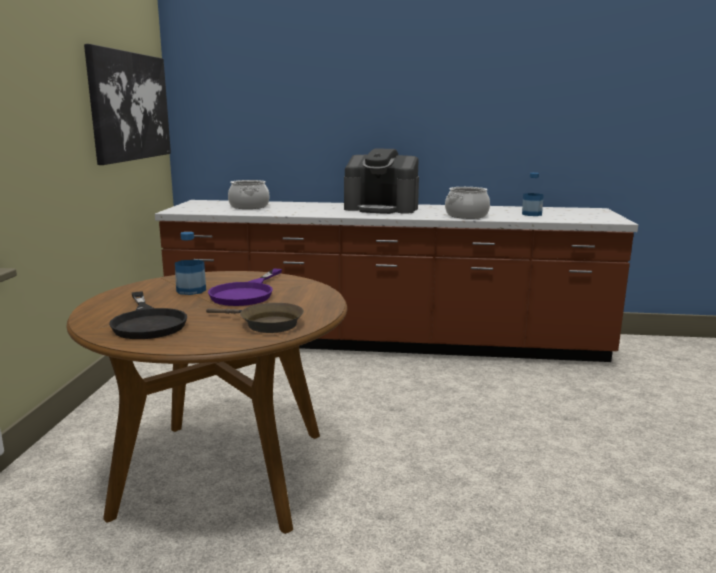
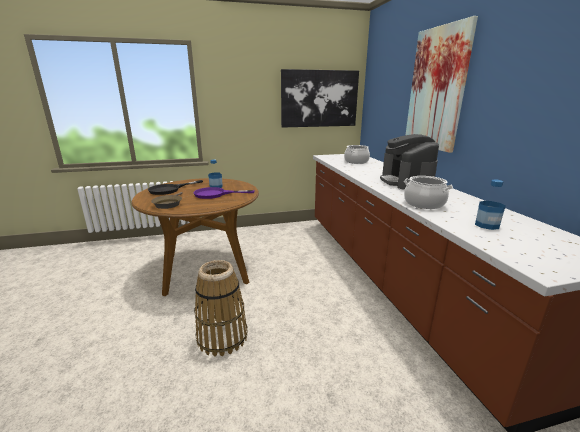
camera: 70 degrees right, 5 degrees up
(358, 94) = (436, 89): none -> picture
(451, 472) = (222, 337): none -> basket

